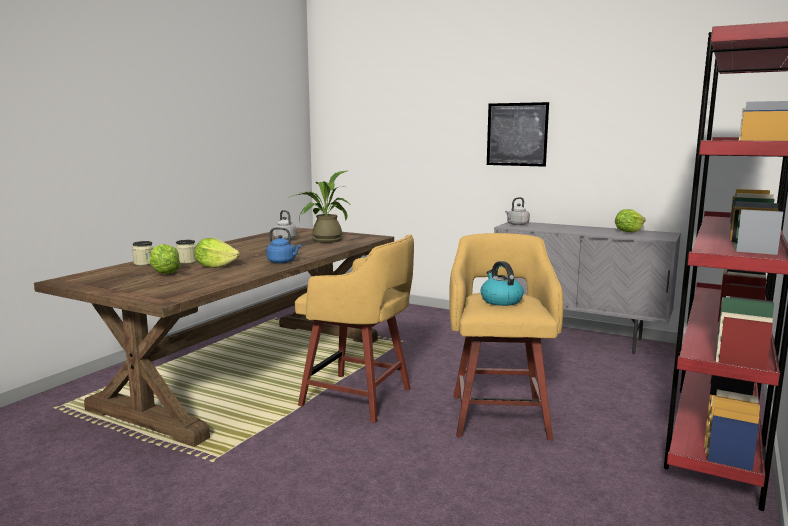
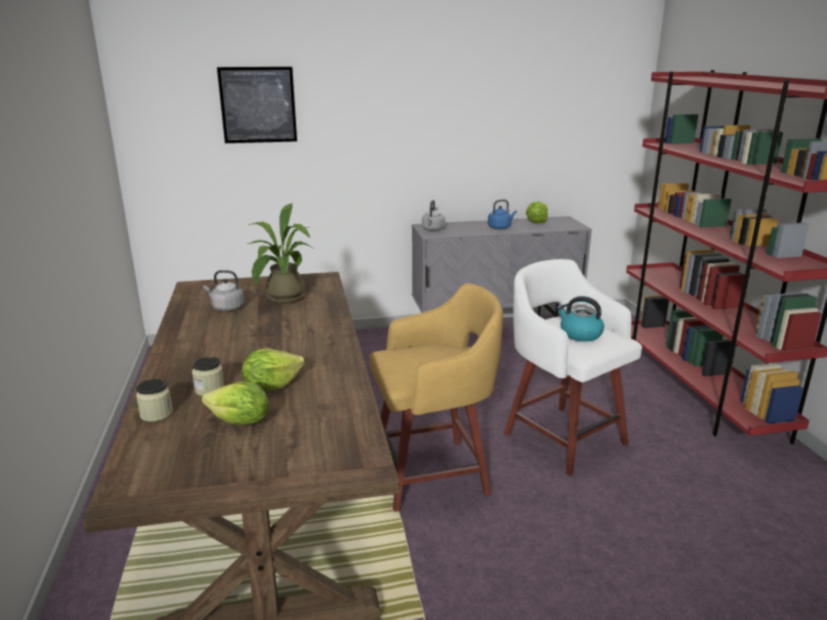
camera: 40 degrees left, 10 degrees up
(283, 262) = (330, 351): blue kettle -> blue kettle (500, 227)
(499, 414) = (562, 437): yellow stool -> white stool
(517, 134) = (413, 129): picture -> picture (258, 105)

